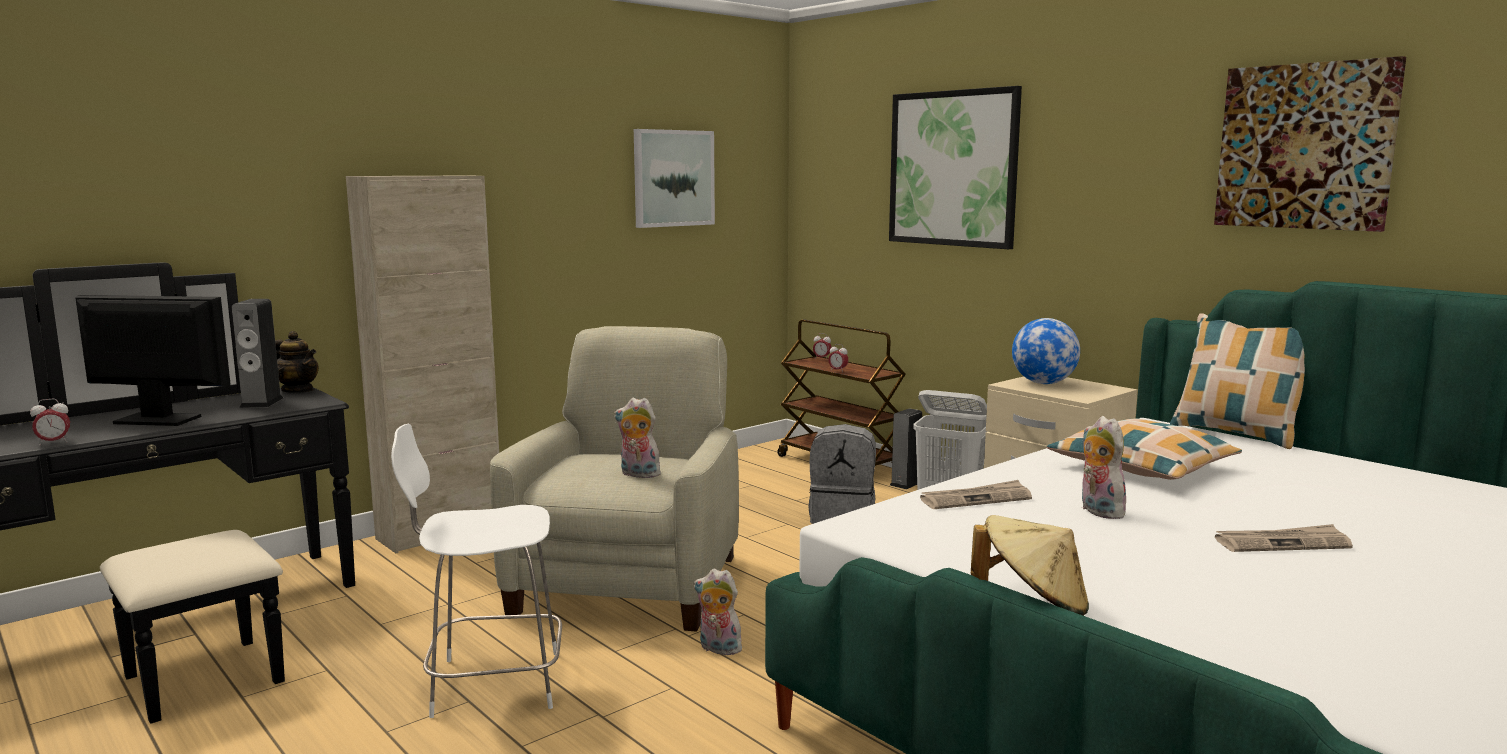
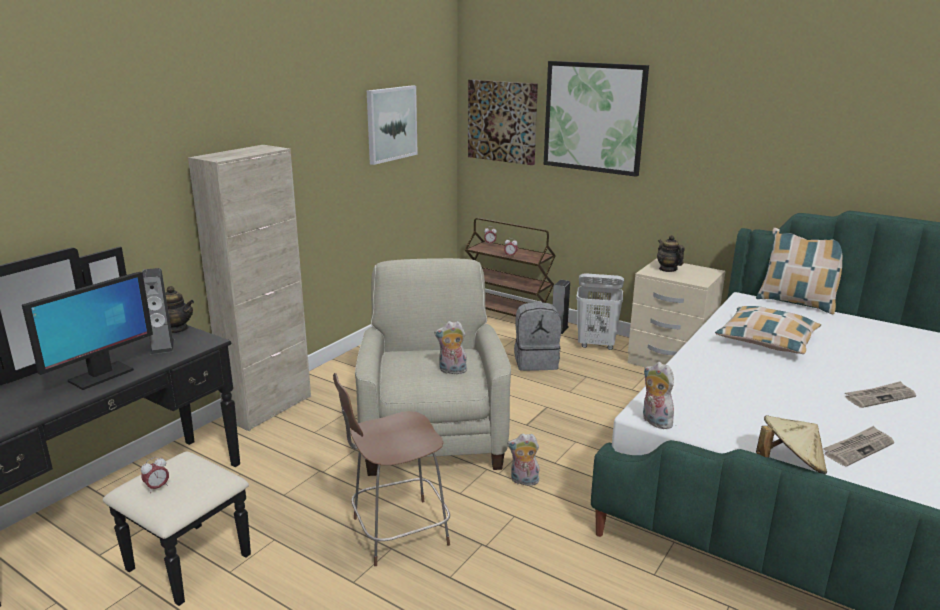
camera: 15 degrees left, 10 degrees up
(53, 442) = (42, 412): alarm clock -> alarm clock (157, 487)
(158, 420) = (100, 376): monitor -> monitor turned 135 degrees clockwise
(491, 684) = (396, 532): white chair -> brown chair
(976, 499) = (696, 379): newspaper -> newspaper (858, 448)
(1043, 383) = (668, 269): globe -> teapot
(1098, 511) = (769, 382): plush toy -> plush toy (654, 421)
(1305, 146) = (845, 125): picture -> picture (502, 121)

